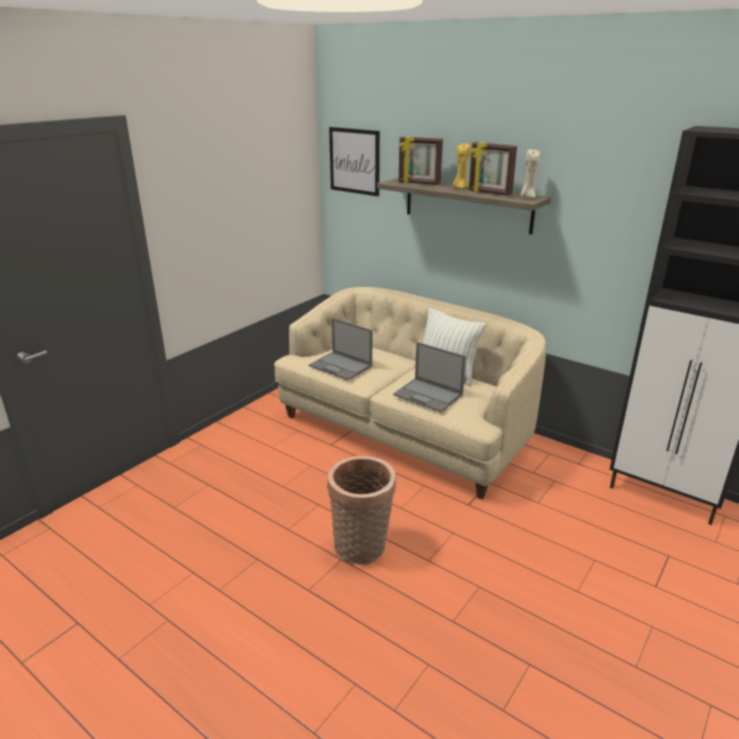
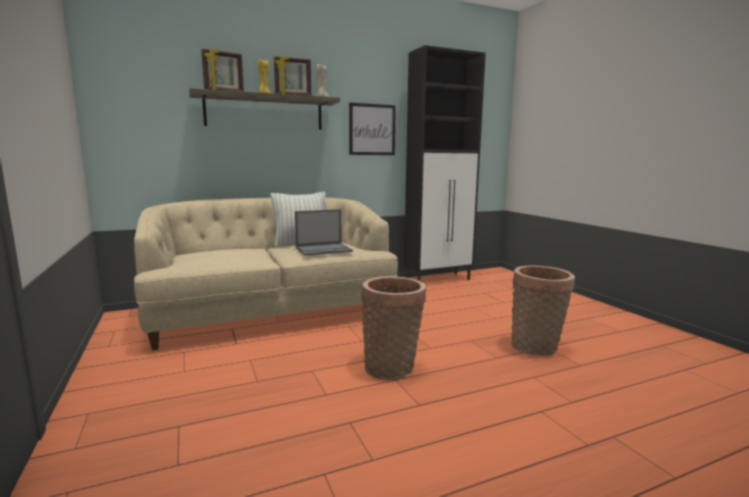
camera: 60 degrees left, 15 degrees down
(341, 366) = (222, 259): laptop -> none
(354, 161) = (130, 77): picture -> picture (372, 129)
(518, 654) = (537, 347): none -> basket

